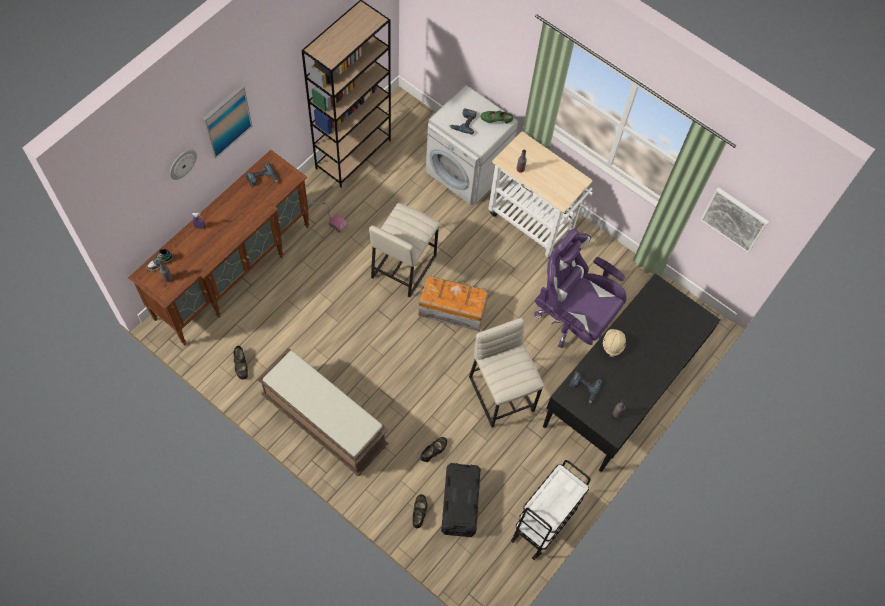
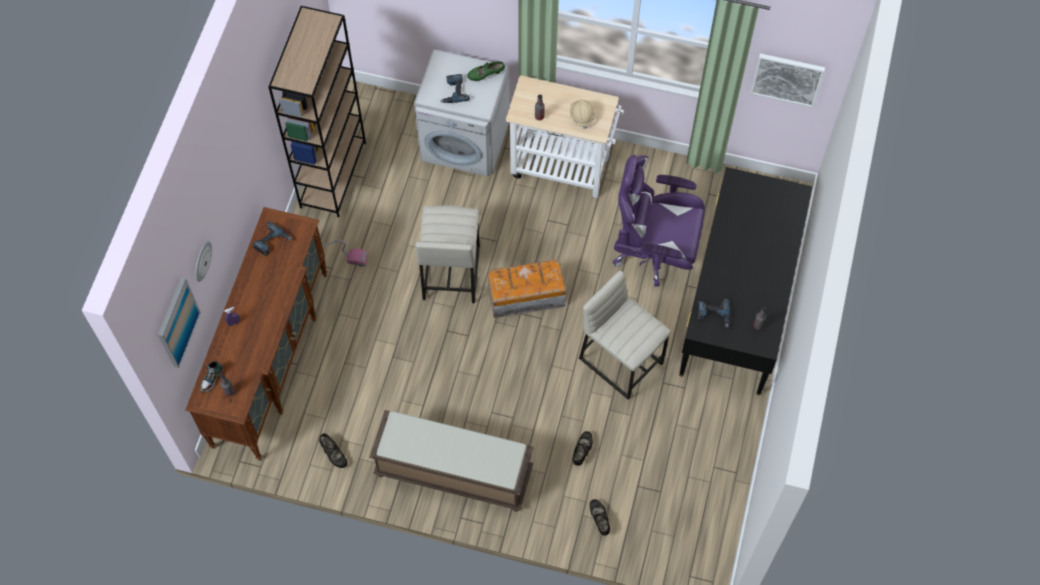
camera: 20 degrees left, 0 degrees up
(226, 121) = (225, 195): picture -> picture (177, 322)
(460, 503) = (635, 491): black storage box -> none
(541, 528) = (729, 478): white cart -> none
(613, 344) = (720, 258): beige hard hat -> beige hard hat (581, 116)

